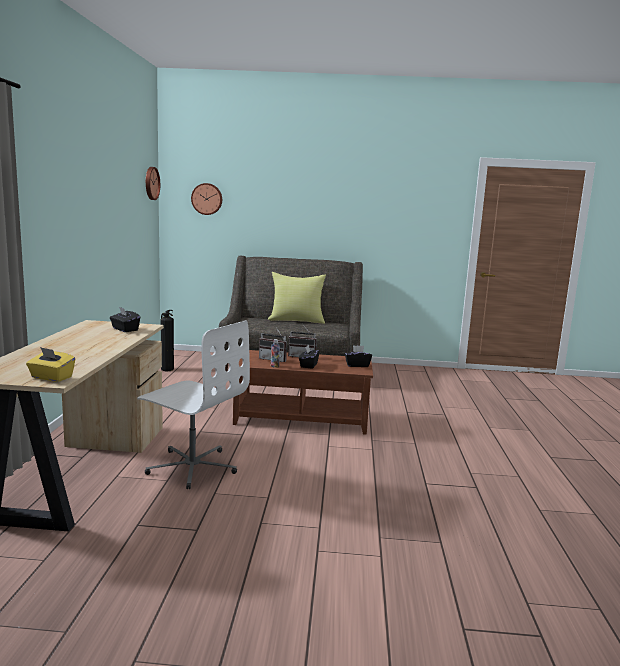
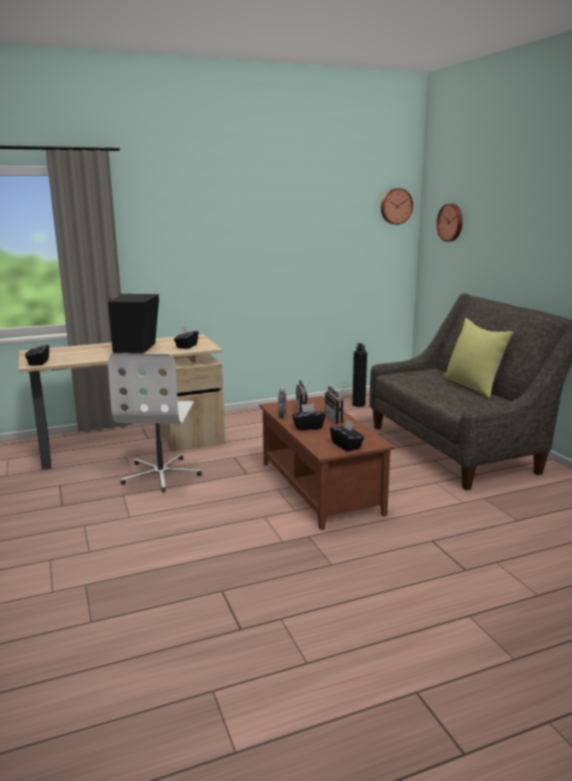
camera: 65 degrees right, 5 degrees up
(51, 377) = (38, 362): yellow tissue box -> black tissue box
(90, 341) = (137, 348): none -> black speaker

